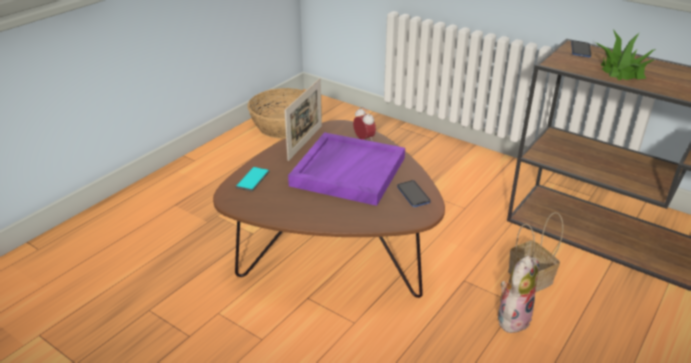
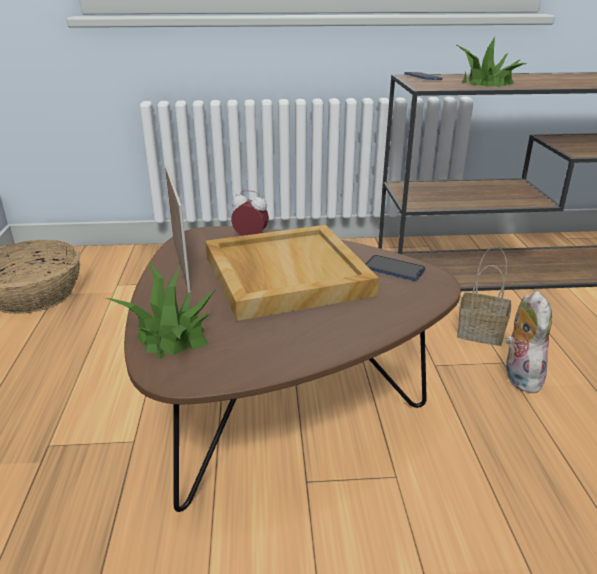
camera: 40 degrees left, 5 degrees down
(253, 179) = (171, 334): phone -> potted plant
(348, 171) = (285, 275): purple tray -> beige tray

